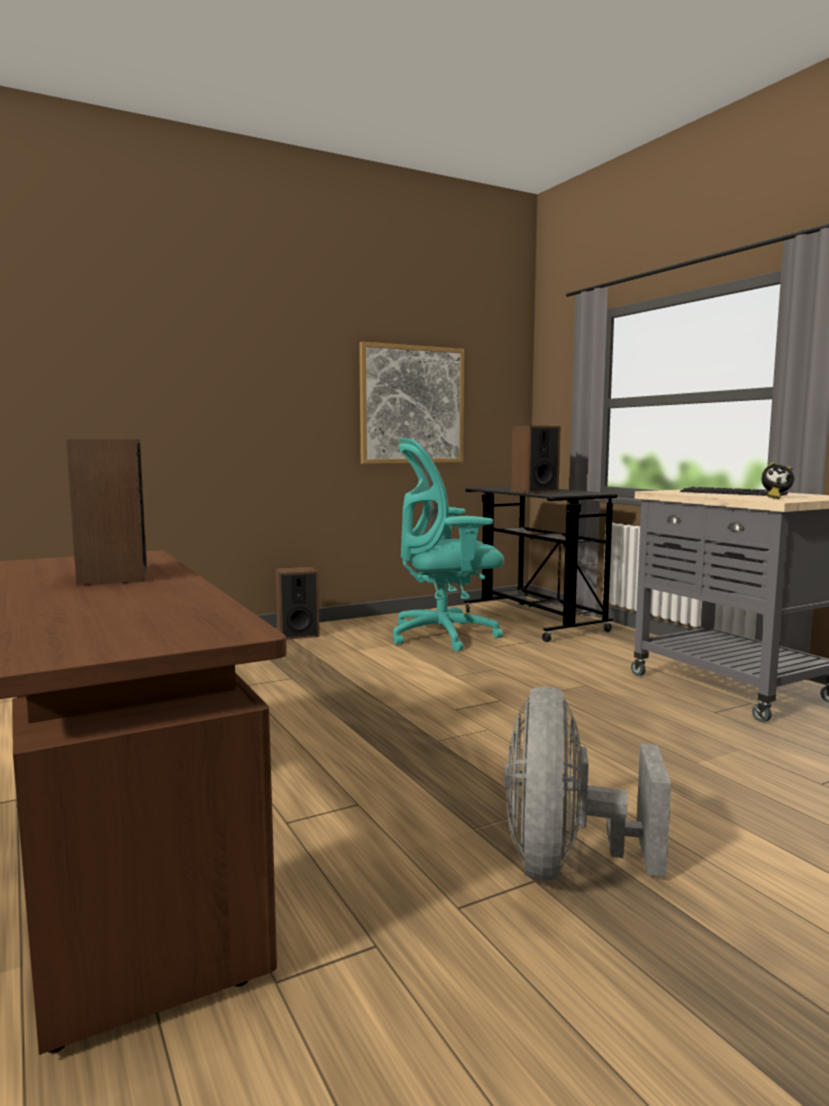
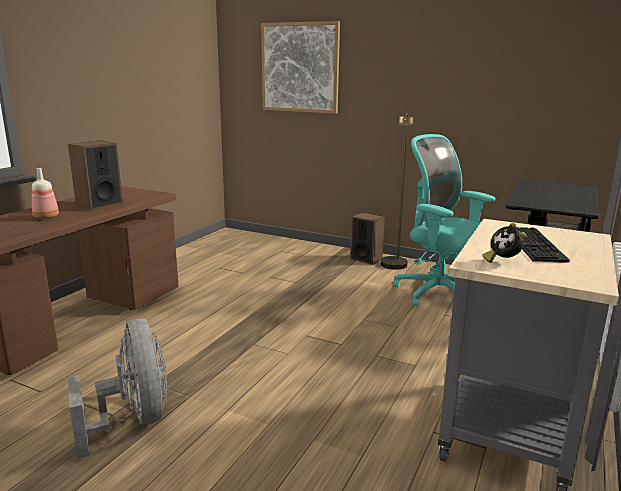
camera: 55 degrees right, 10 degrees up
(118, 601) = (47, 217): none -> bottle
(347, 631) = (394, 267): none -> brown floor lamp
(412, 405) = (494, 101): picture -> picture (300, 68)
(534, 491) = (540, 195): speaker -> none
(566, 863) = (133, 420): grey fan -> grey fan turned 90 degrees clockwise

